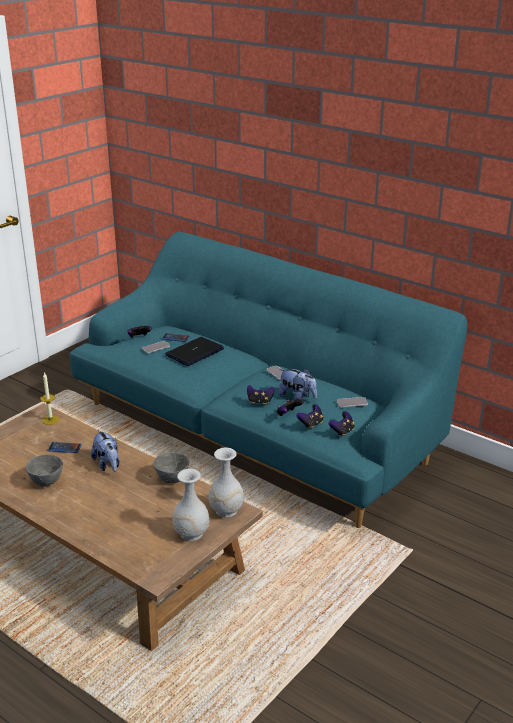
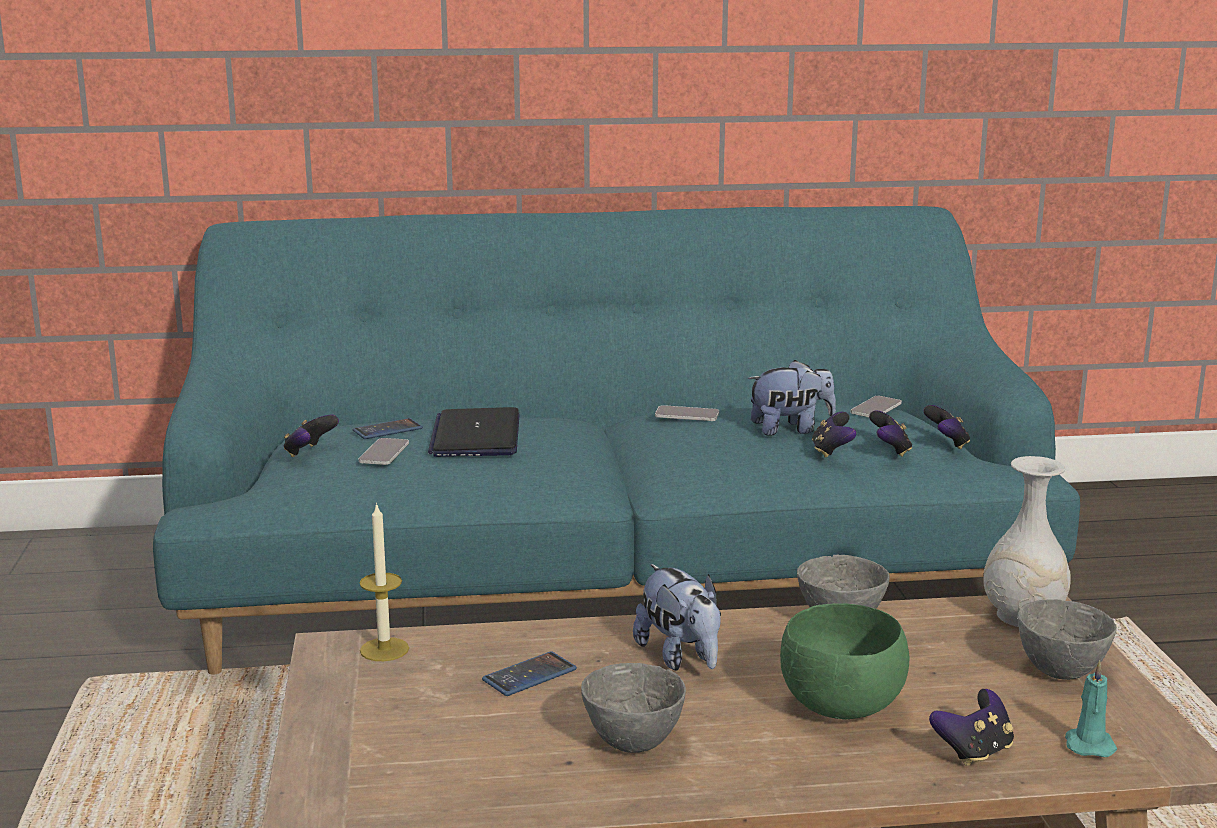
camera: 45 degrees left, 10 degrees down
(108, 465) = (680, 657): plush toy -> plush toy turned 45 degrees clockwise
(110, 505) = (841, 709): none -> green bowl
(144, 557) = (1088, 744): none -> turquoise candle
(191, 533) = (1058, 671): white vase -> grey bowl
(260, 402) = (750, 455): game controller -> game controller (974, 752)

